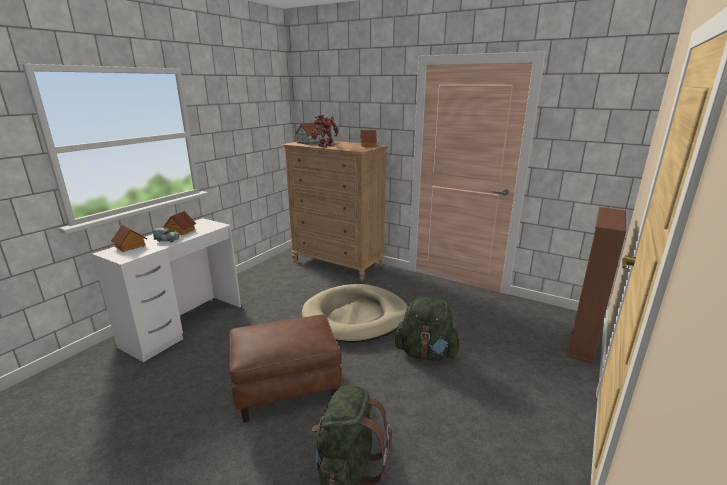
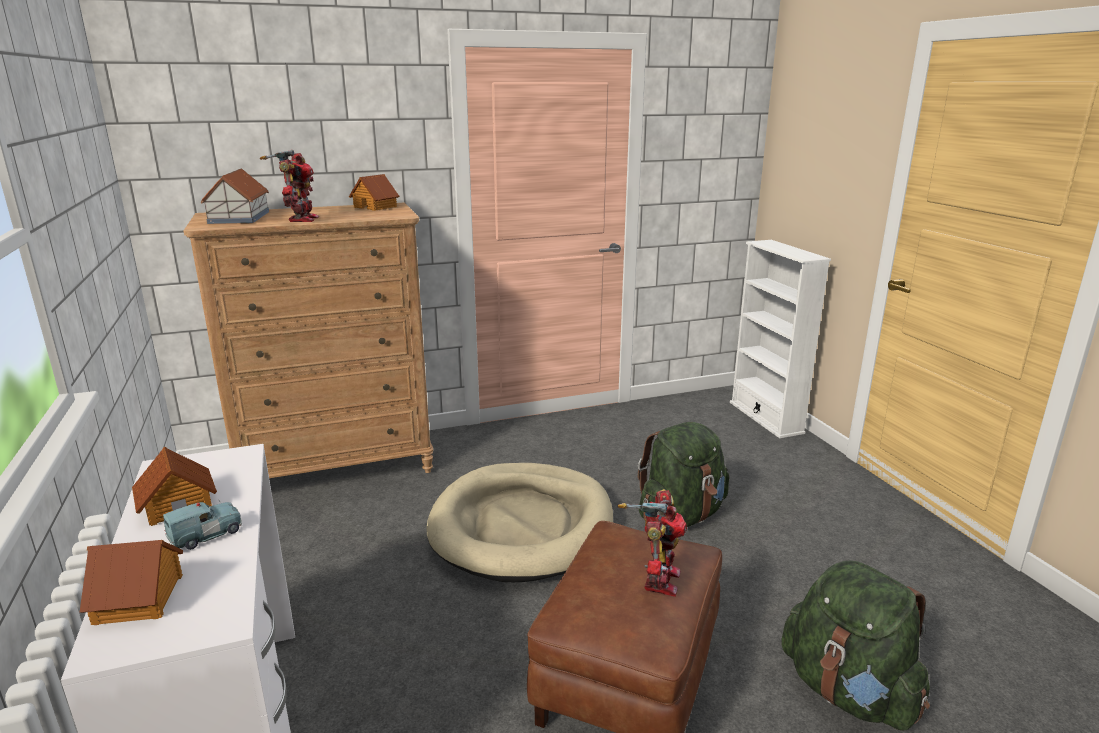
camera: 50 degrees left, 0 degrees up
(288, 341) = (658, 579): none -> toy robot
(582, 342) = (766, 417): brown bookcase -> white bookcase

